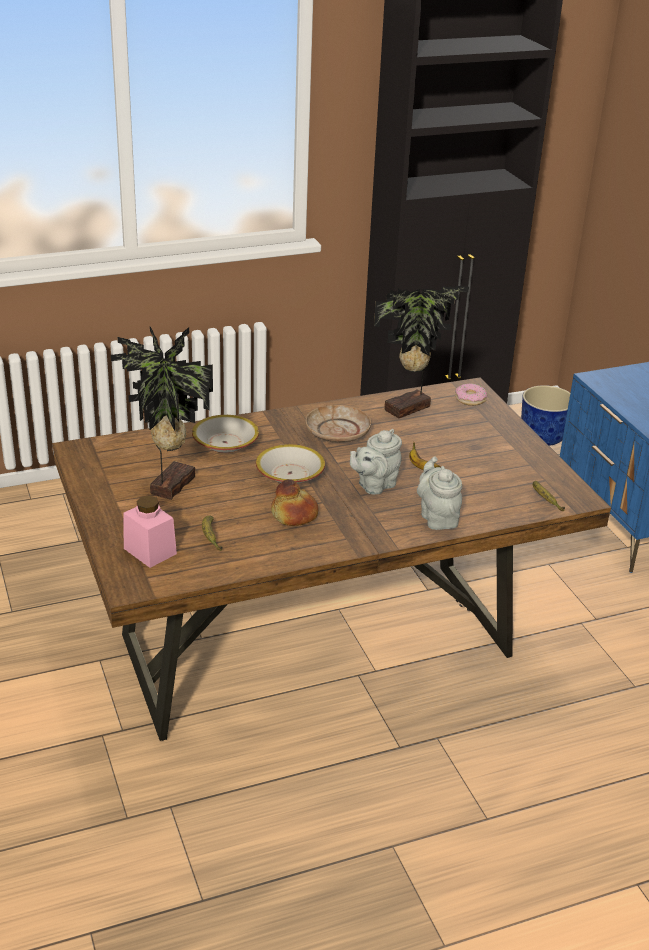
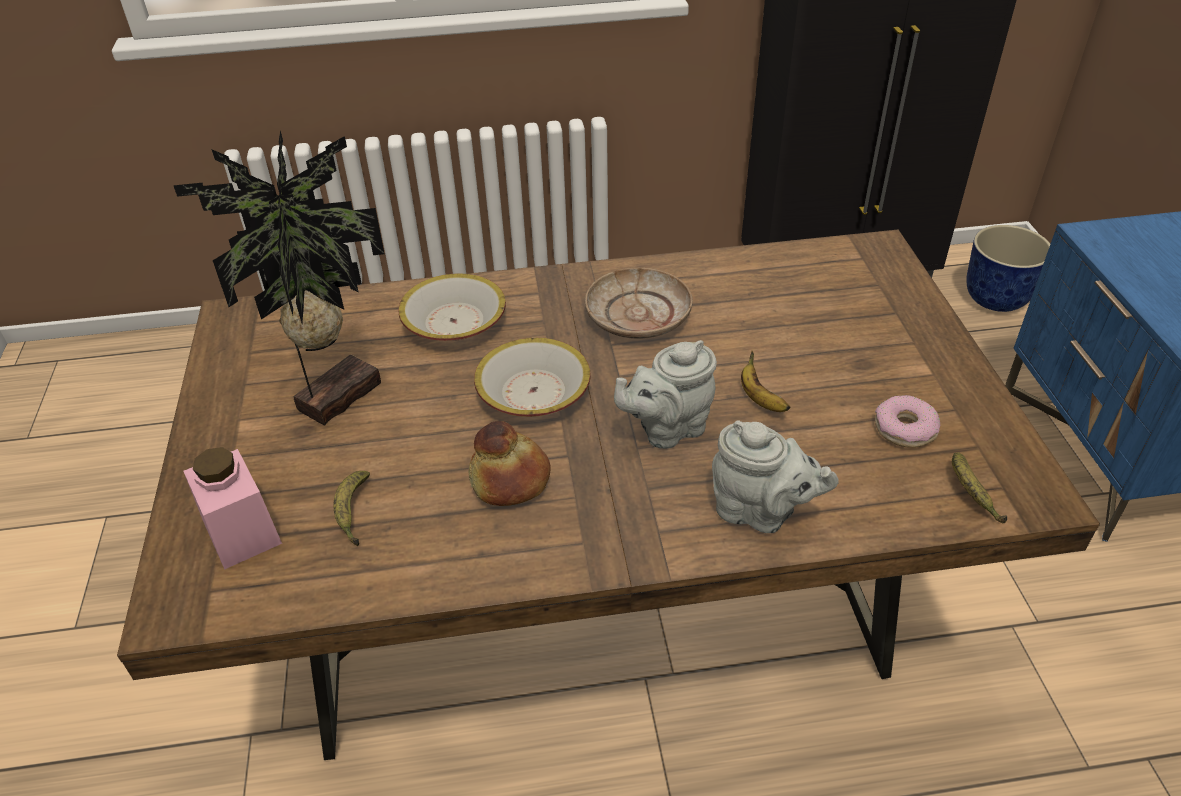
camera: 15 degrees right, 10 degrees up
(410, 409) = (768, 281): potted plant -> none
(437, 517) = (761, 512): grey teapot -> grey teapot turned 120 degrees clockwise
(470, 399) = (873, 269): donut -> donut (905, 429)

